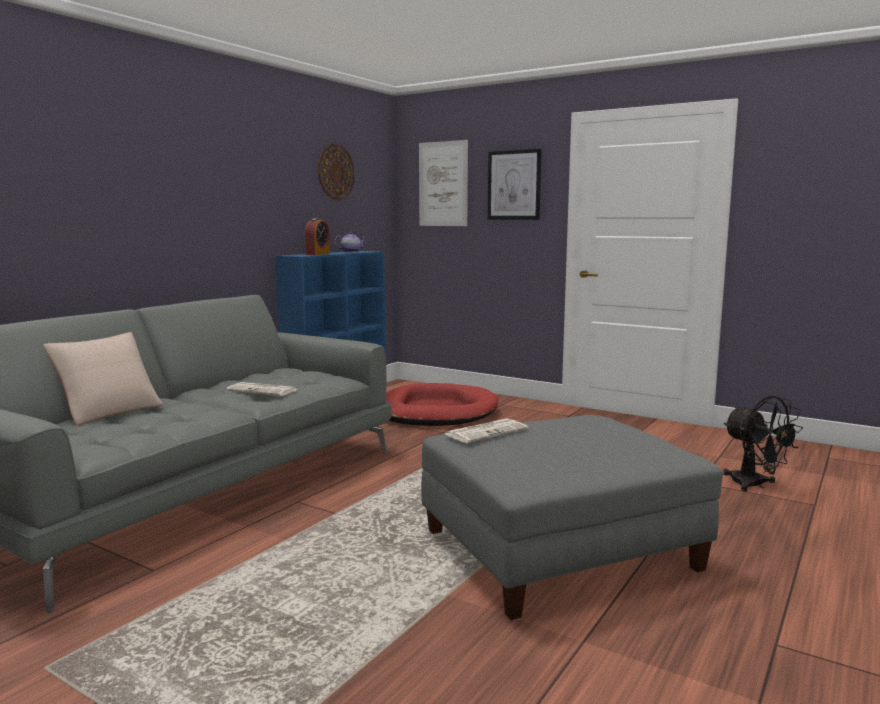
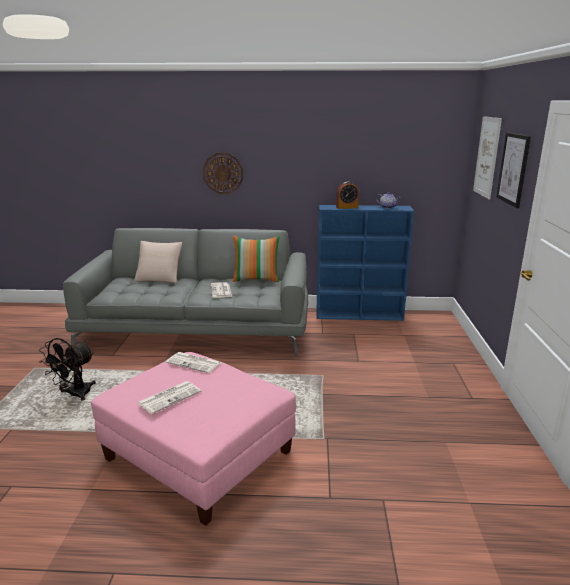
camera: 60 degrees right, 10 degrees up
(259, 373) = (256, 279): none -> pillow
(335, 172) = (392, 144): wall clock -> wall clock (223, 173)
(434, 412) = (396, 345): red dog bed -> none
(559, 549) = (199, 455): grey ottoman -> pink ottoman
(574, 452) = (170, 397): none -> newspaper
(755, 485) = (411, 536): black fan -> black fan (74, 395)

